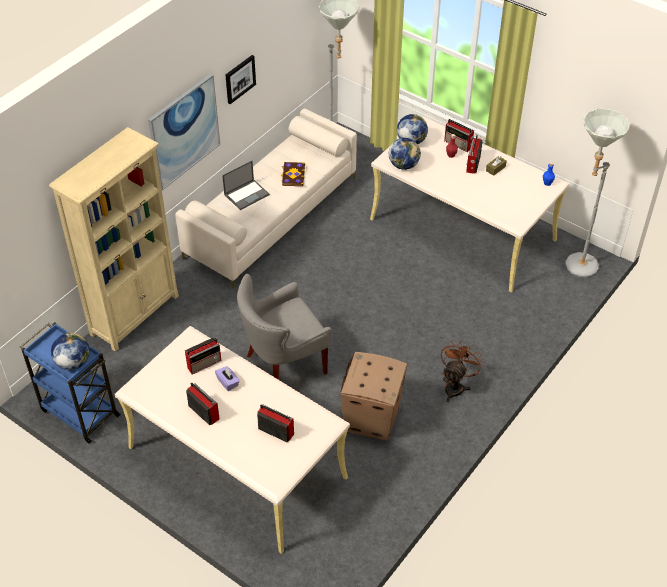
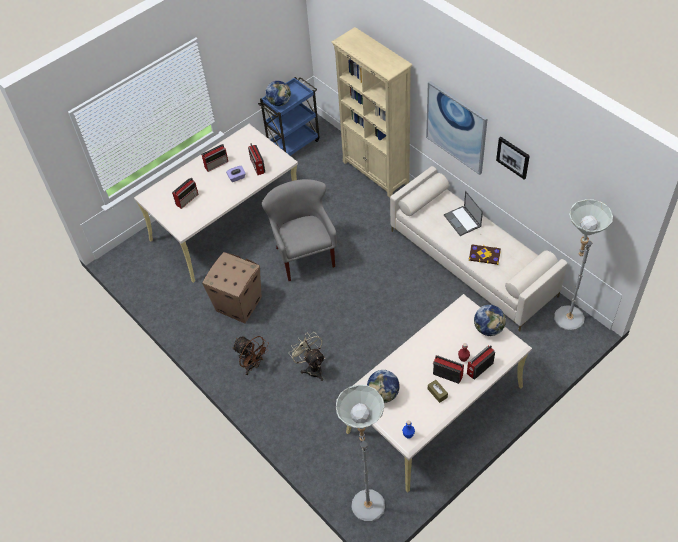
camera: 105 degrees right, 5 degrees up
(404, 165) = (453, 317): globe -> globe (383, 394)
(443, 332) = (312, 367): none -> beige fan

